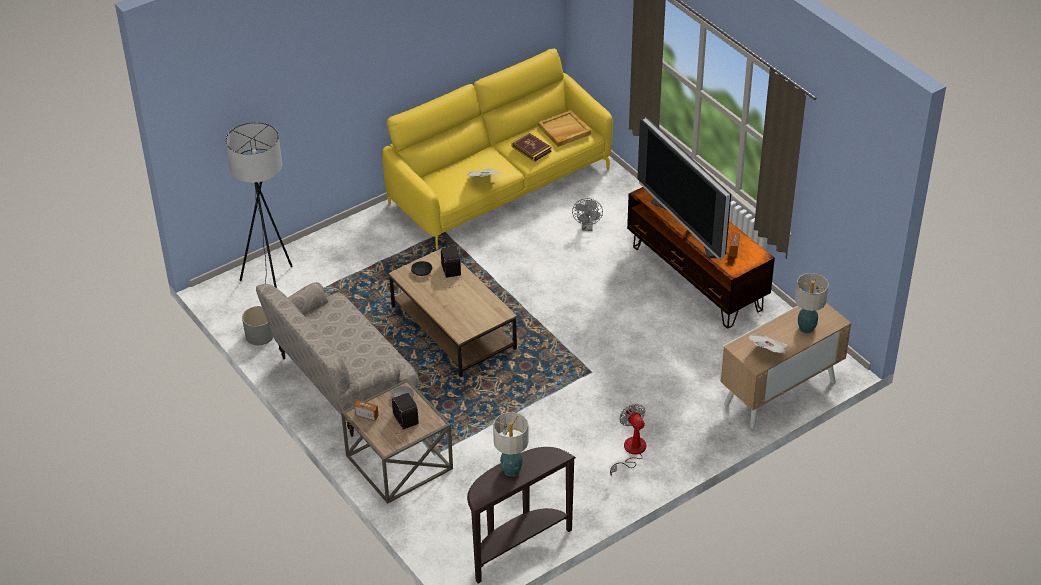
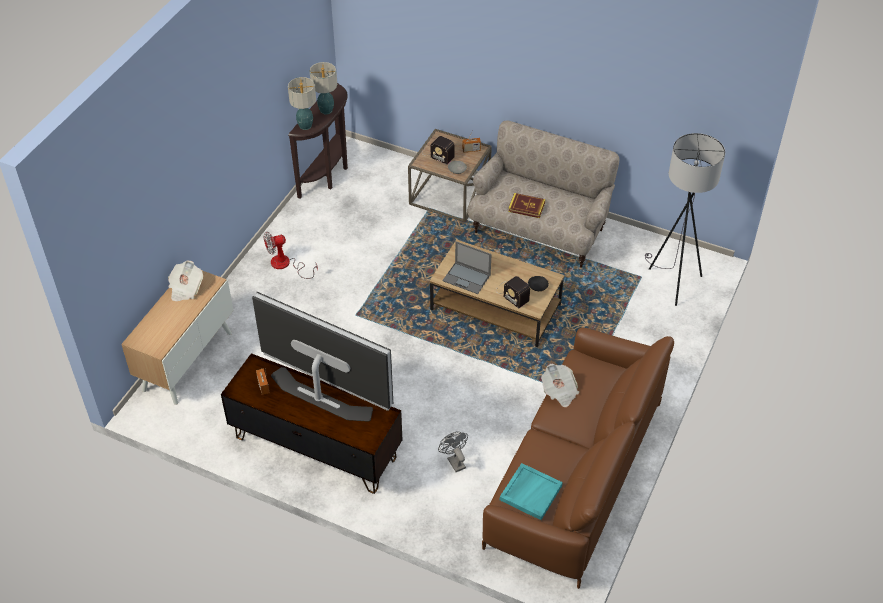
camera: 150 degrees right, 5 degrees up
(259, 335) = (637, 240): grey planter -> none
(479, 303) = (467, 278): none -> laptop
(500, 186) = (575, 474): yellow sofa -> brown sofa
(531, 149) = (545, 452): book -> book (526, 207)
(564, 130) = (530, 492): beige tray -> turquoise tray
(631, 452) = (286, 265): fan -> fan turned 120 degrees clockwise
(807, 328) = (160, 323): table lamp -> table lamp (305, 126)

